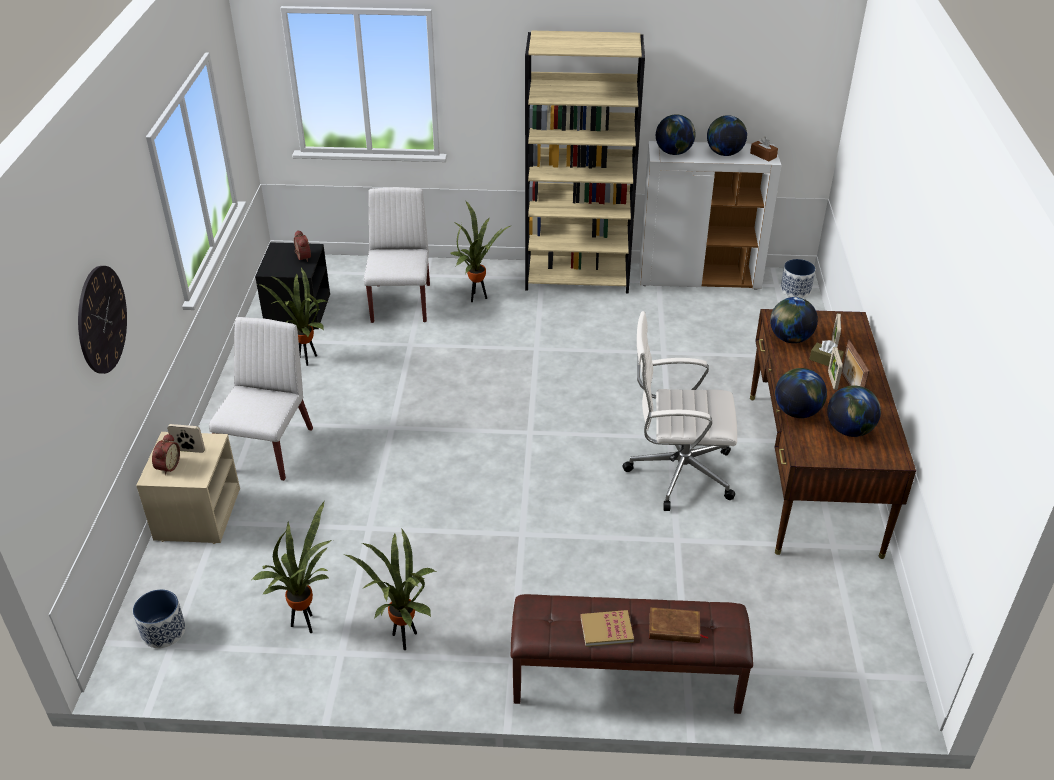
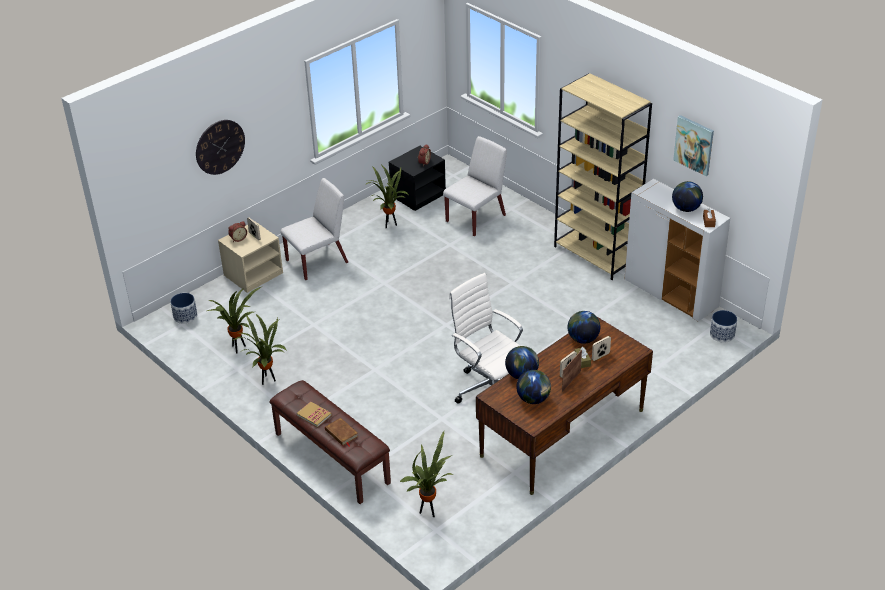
camera: 45 degrees right, 0 degrees up
(477, 297) = (521, 236): potted plant -> potted plant (429, 511)
(674, 152) = (655, 193): globe -> none
(712, 68) = (694, 145): none -> picture

